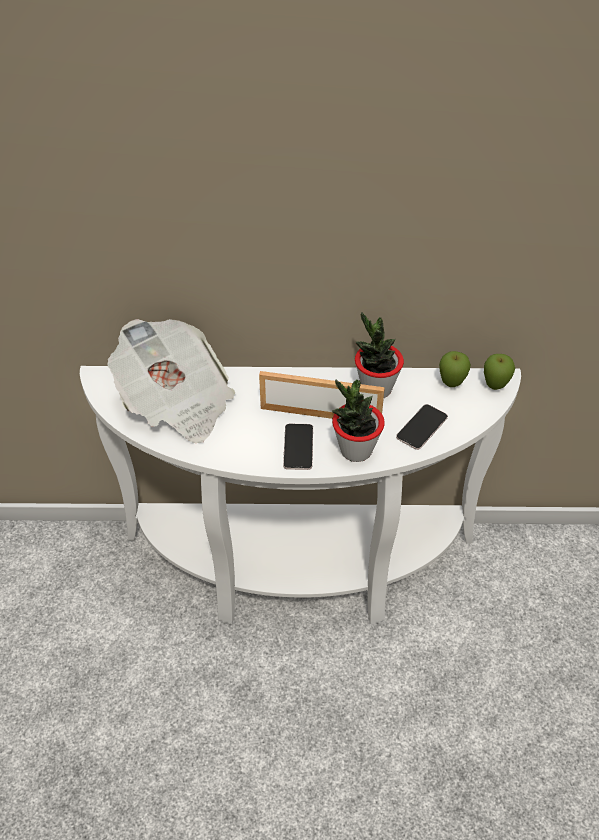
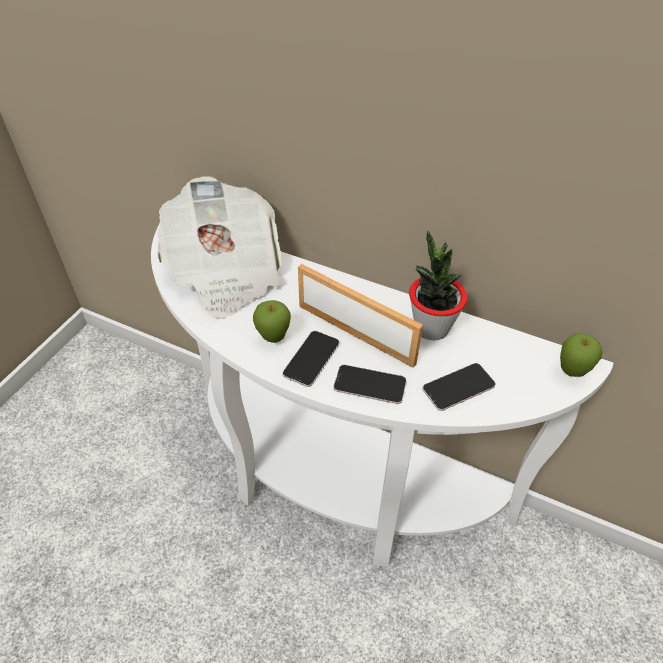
camera: 25 degrees right, 0 degrees up
(356, 450) = (369, 385): potted plant -> phone
(451, 384) = (519, 352): apple -> apple (274, 339)

